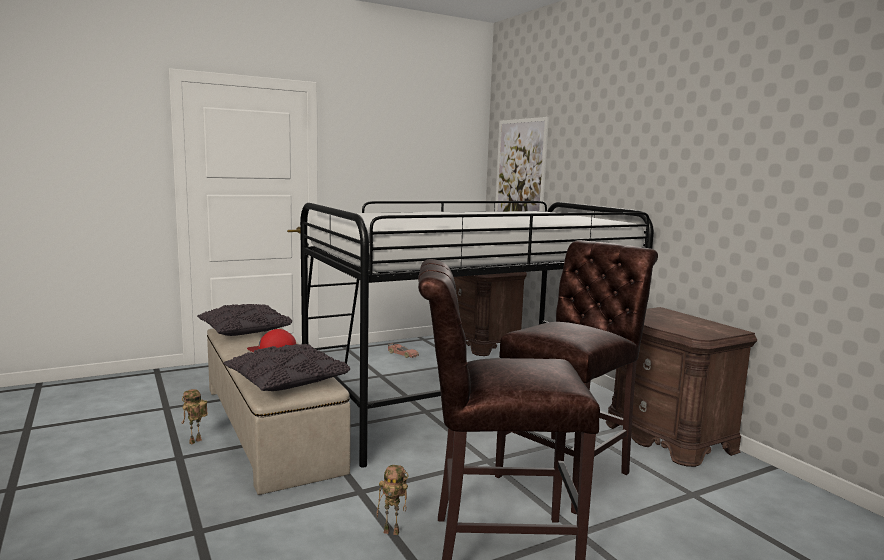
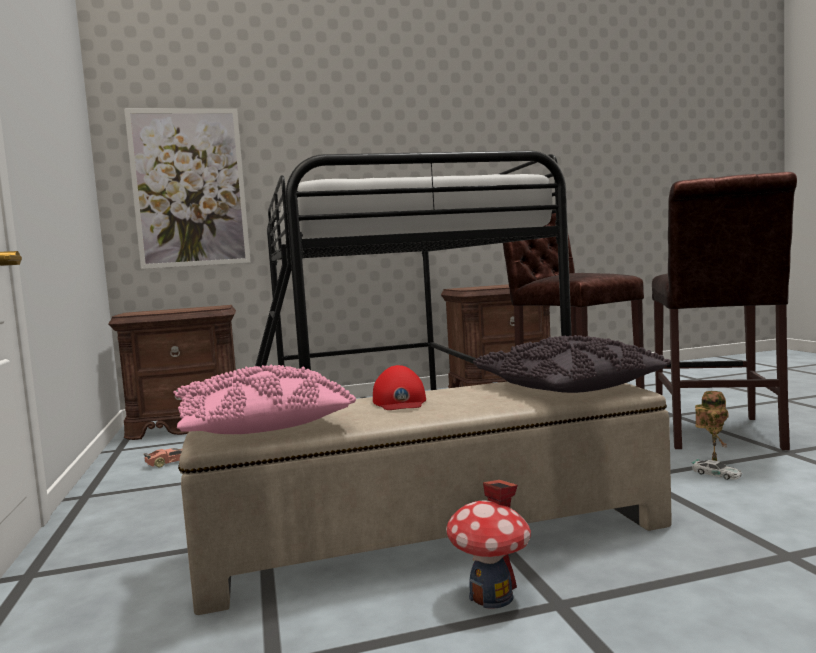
camera: 75 degrees left, 5 degrees down
(195, 442) = (491, 596): toy robot -> toy house
(245, 331) = (261, 423): black pillow -> pink pillow
(361, 529) = (716, 474): none -> toy car

